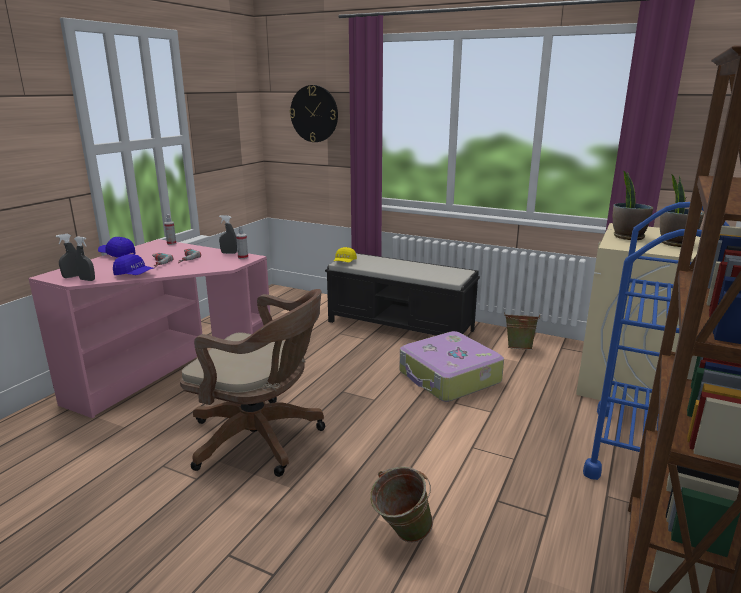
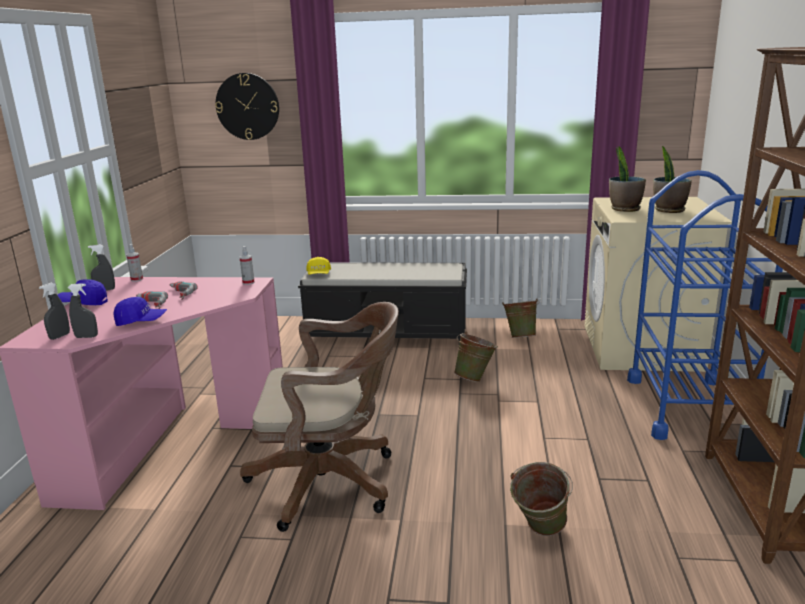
camera: 20 degrees left, 0 degrees up
(229, 253) = (225, 280): grey spray bottle -> grey spray bottle (105, 290)
(449, 378) = (475, 378): suitcase -> green bucket

